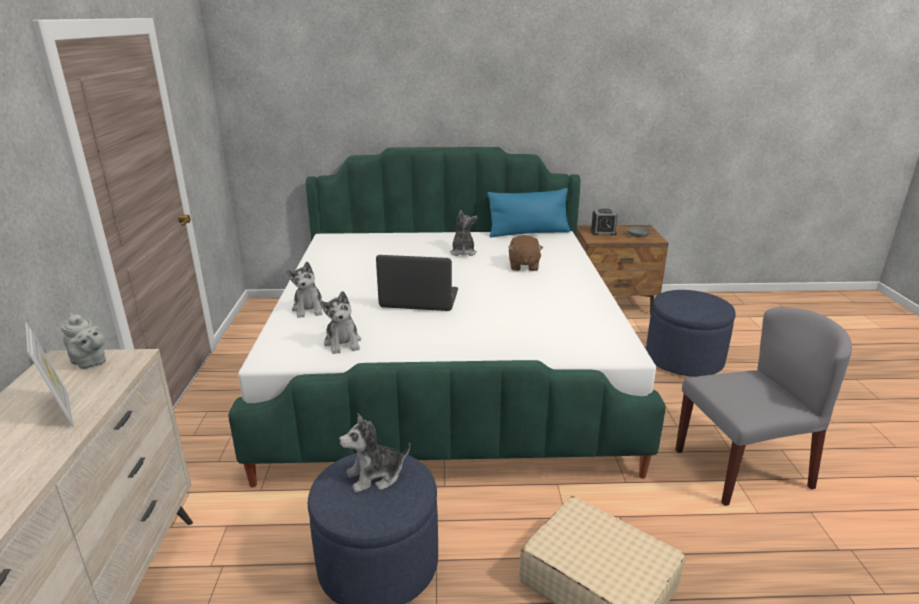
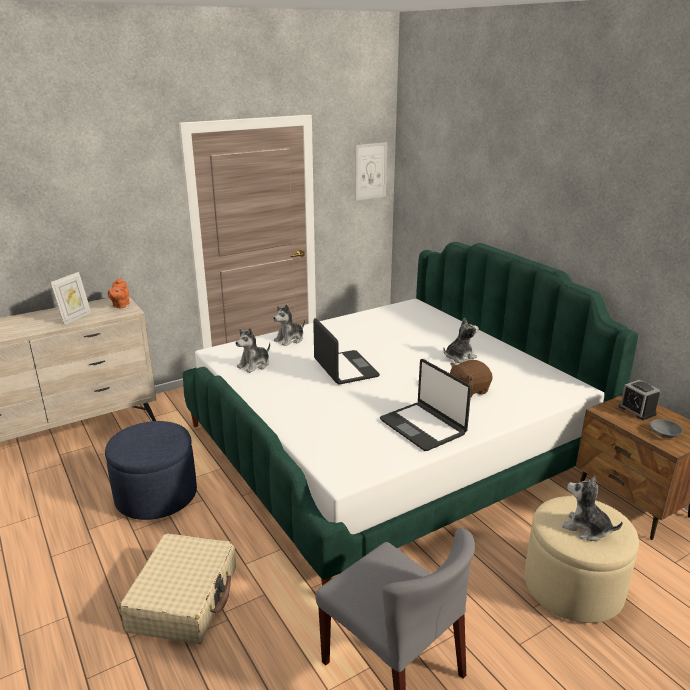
camera: 60 degrees right, 0 degrees up
(90, 363) = (120, 306): grey teapot -> orange teapot
(203, 98) = (370, 171): none -> picture
(375, 476) = (157, 437): plush toy -> plush toy (586, 528)
(528, 233) = (556, 372): blue pillow -> none
(567, 298) = (423, 427): none -> laptop
(684, 359) = (573, 587): blue ottoman -> beige ottoman

